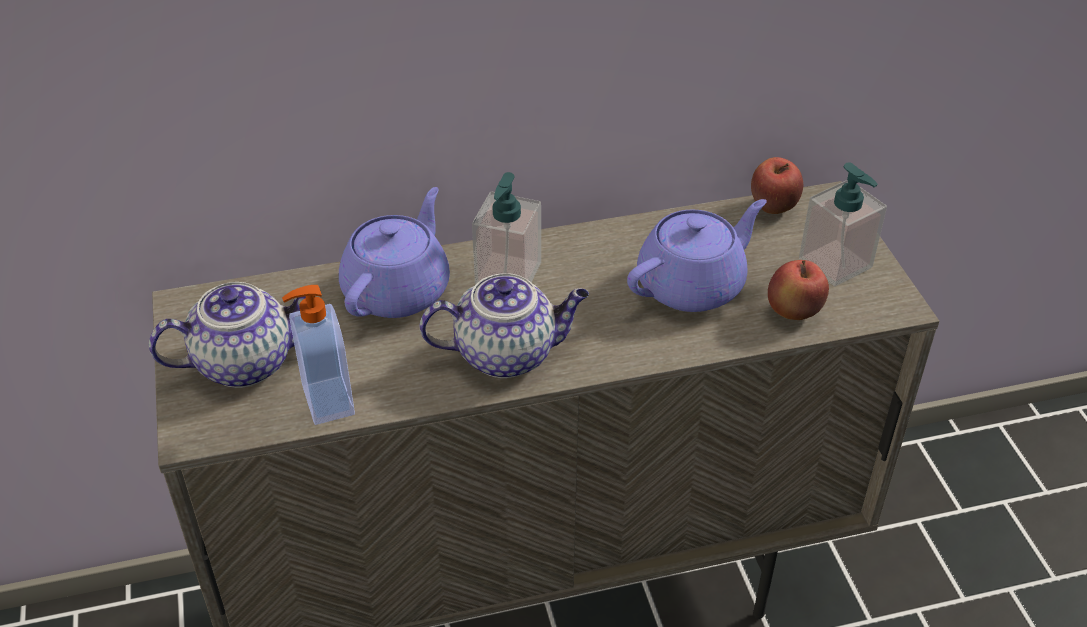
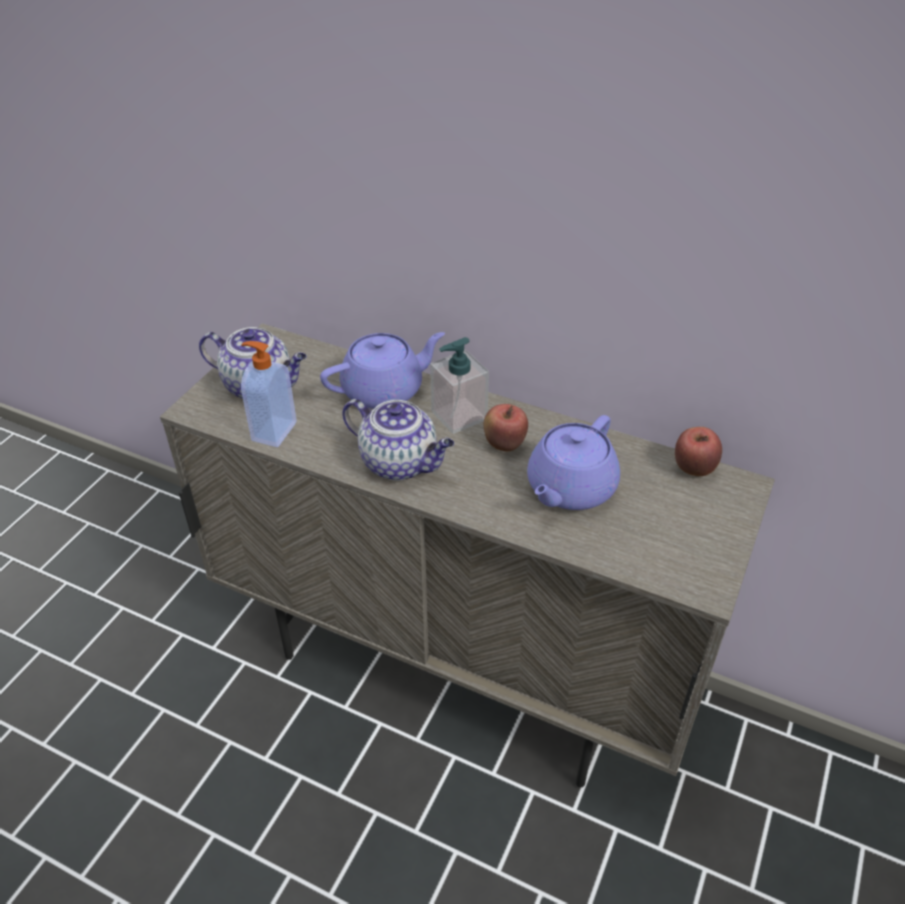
camera: 40 degrees right, 0 degrees up
(693, 285) = (569, 488): purple teapot -> purple teapot turned 120 degrees clockwise
(793, 313) = (619, 547): apple -> apple (504, 445)
(835, 263) = (695, 532): soap dispenser -> none

